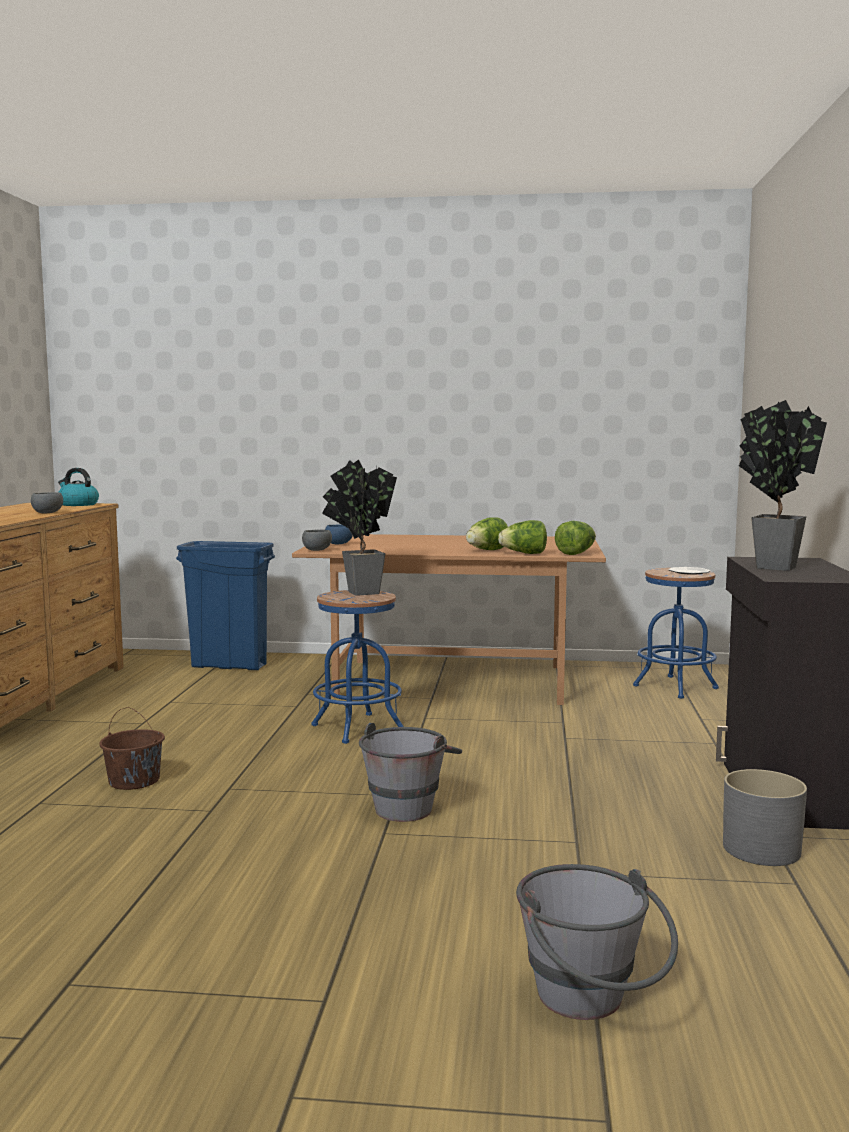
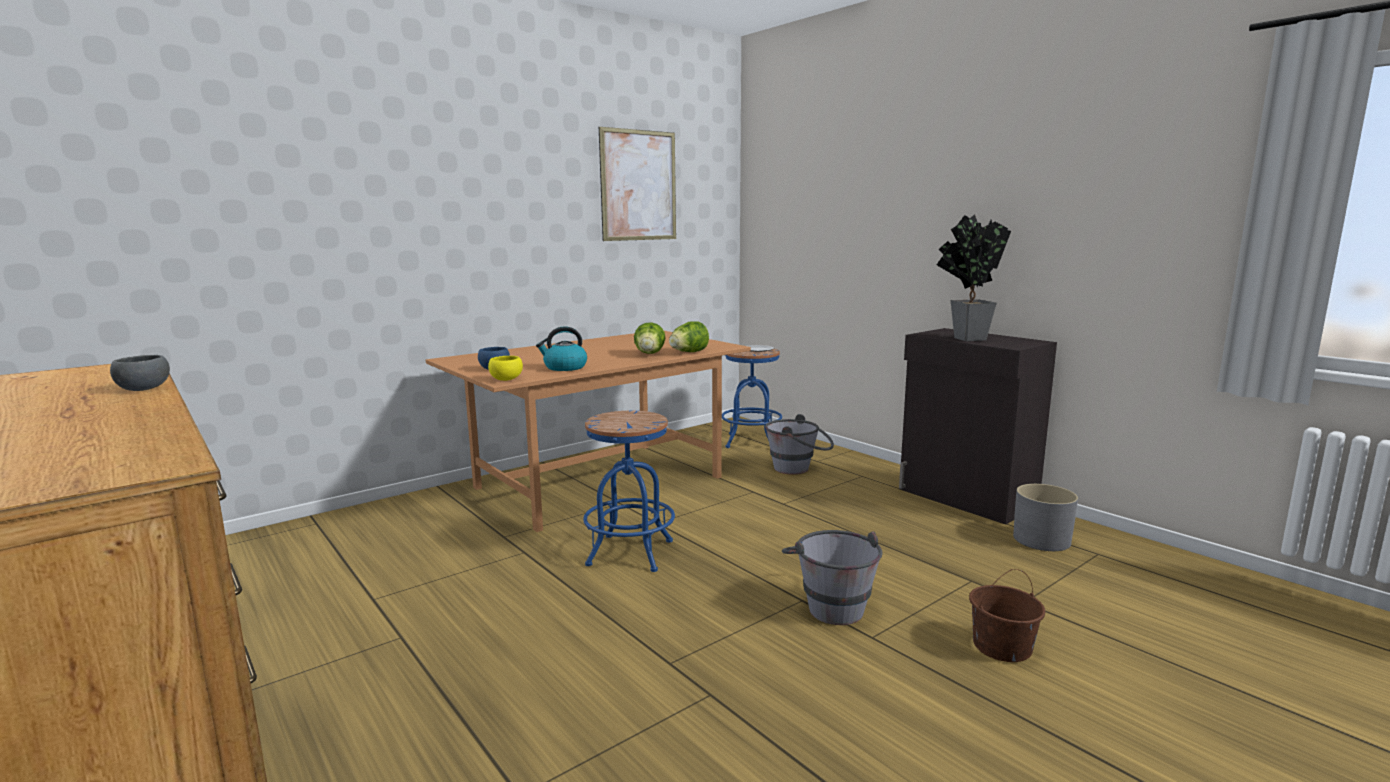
camera: 45 degrees left, 5 degrees up
(78, 504) = (108, 369): kettle -> kettle (564, 367)
(134, 781) = (563, 706): brown bucket -> brown bucket (1002, 647)
(229, 666) = (345, 534): blue trash can -> none
(317, 550) = (506, 379): grey bowl -> yellow bowl
(358, 592) = (614, 416): potted plant -> none
(576, 553) = (719, 346): lettuce -> none
(584, 374) = (638, 185): none -> picture
(591, 1004) = (1235, 689): grey bucket -> grey bucket (798, 469)

